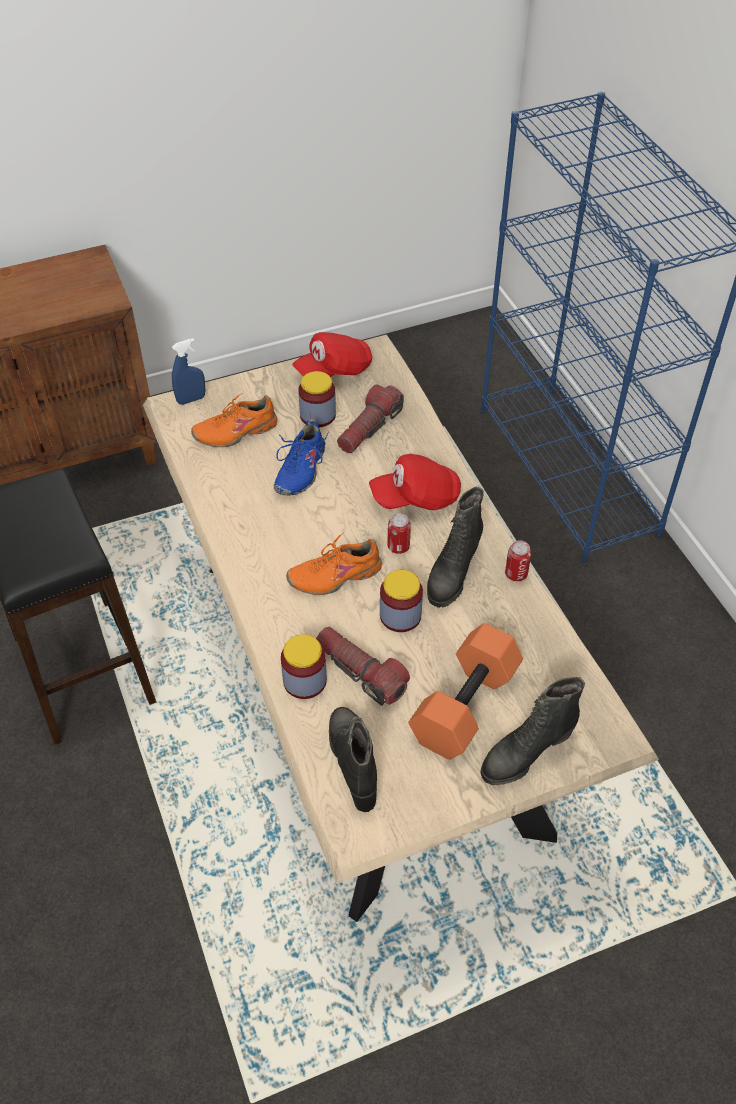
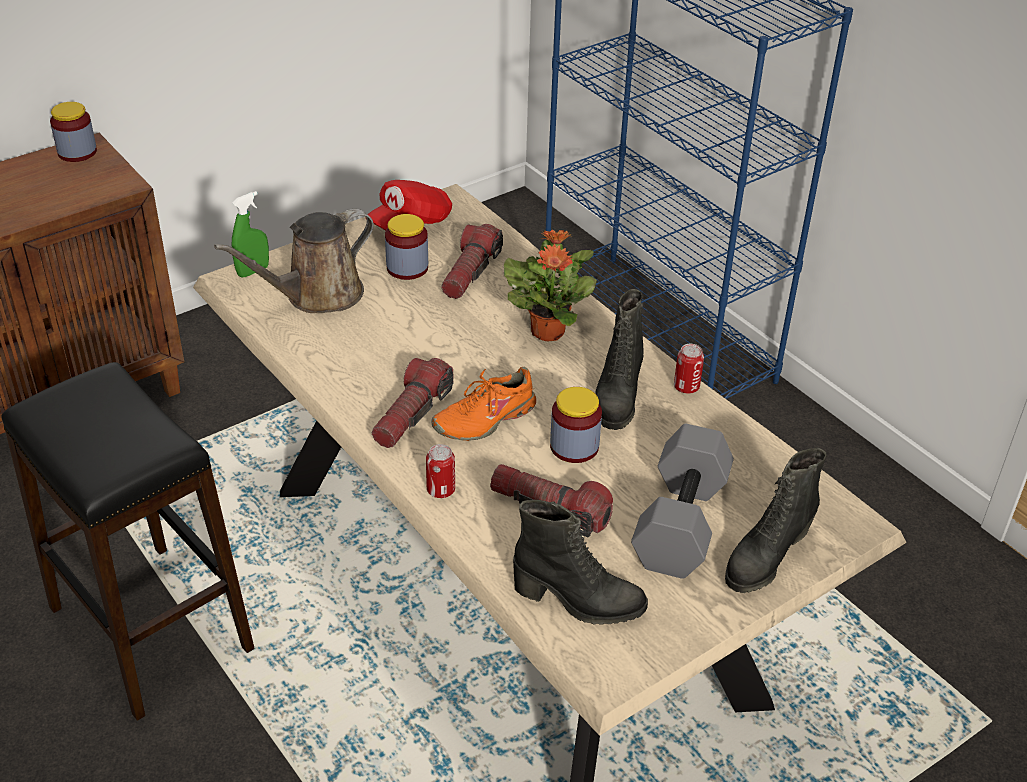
camera: 15 degrees left, 10 degrees down
(191, 399) = (253, 271): blue spray bottle -> green spray bottle
(235, 431) = (317, 295): orange shoe -> brown watering can
(277, 560) = (412, 414): none -> flashlight
(300, 470) = (406, 322): blue shoe -> none
(304, 681) = (488, 528): jar -> jar (77, 152)
(355, 763) = (578, 601): black boot -> black boot turned 135 degrees clockwise
(398, 546) = (546, 380): can -> can (441, 490)
(416, 497) = (548, 331): red cap -> potted plant
(463, 703) = (678, 520): orange dumbbell -> grey dumbbell

